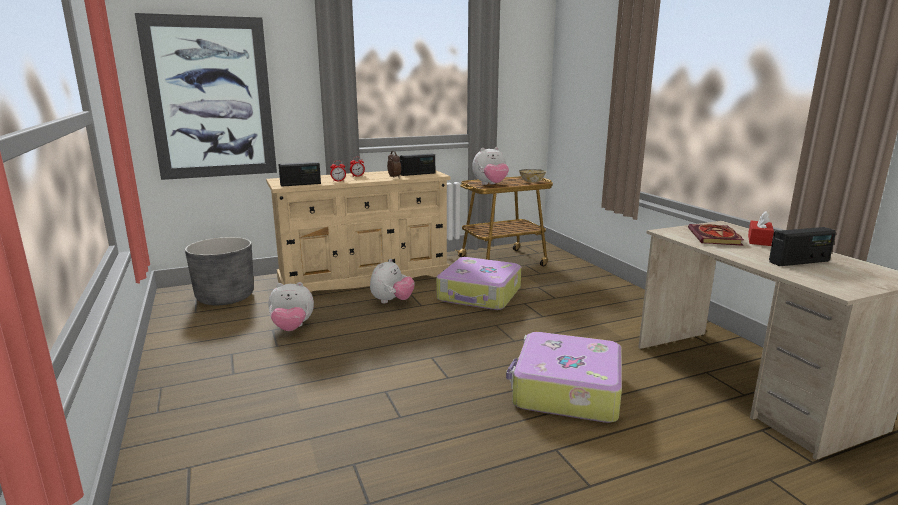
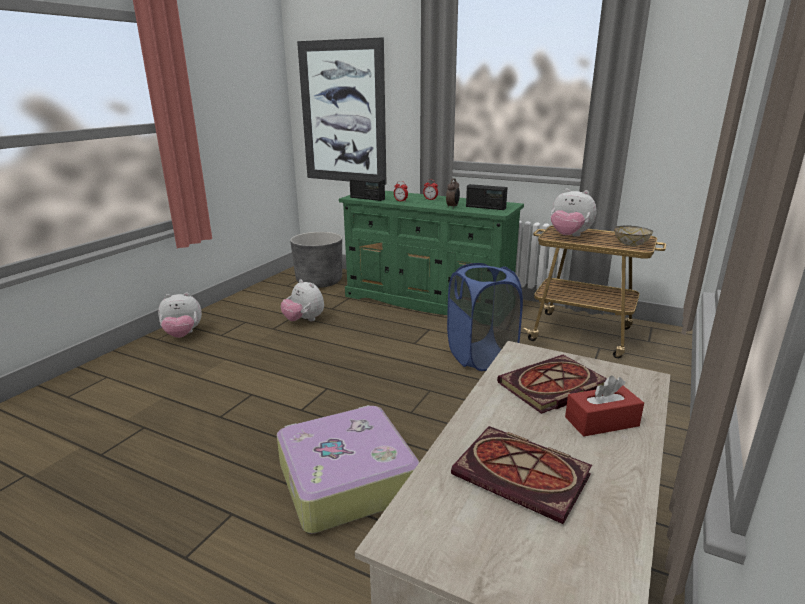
camera: 50 degrees right, 5 degrees up
(365, 277) = (429, 301): beige dresser -> green dresser
(392, 301) = (402, 330): plush toy -> plush toy (183, 335)
(479, 295) = (481, 356): suitcase -> blue laundry basket
(799, 262) = (525, 475): radio -> book

